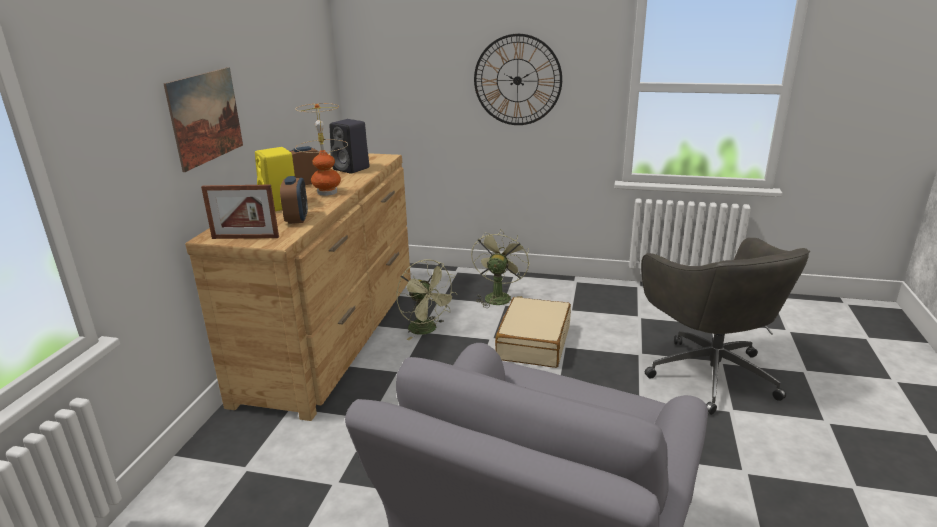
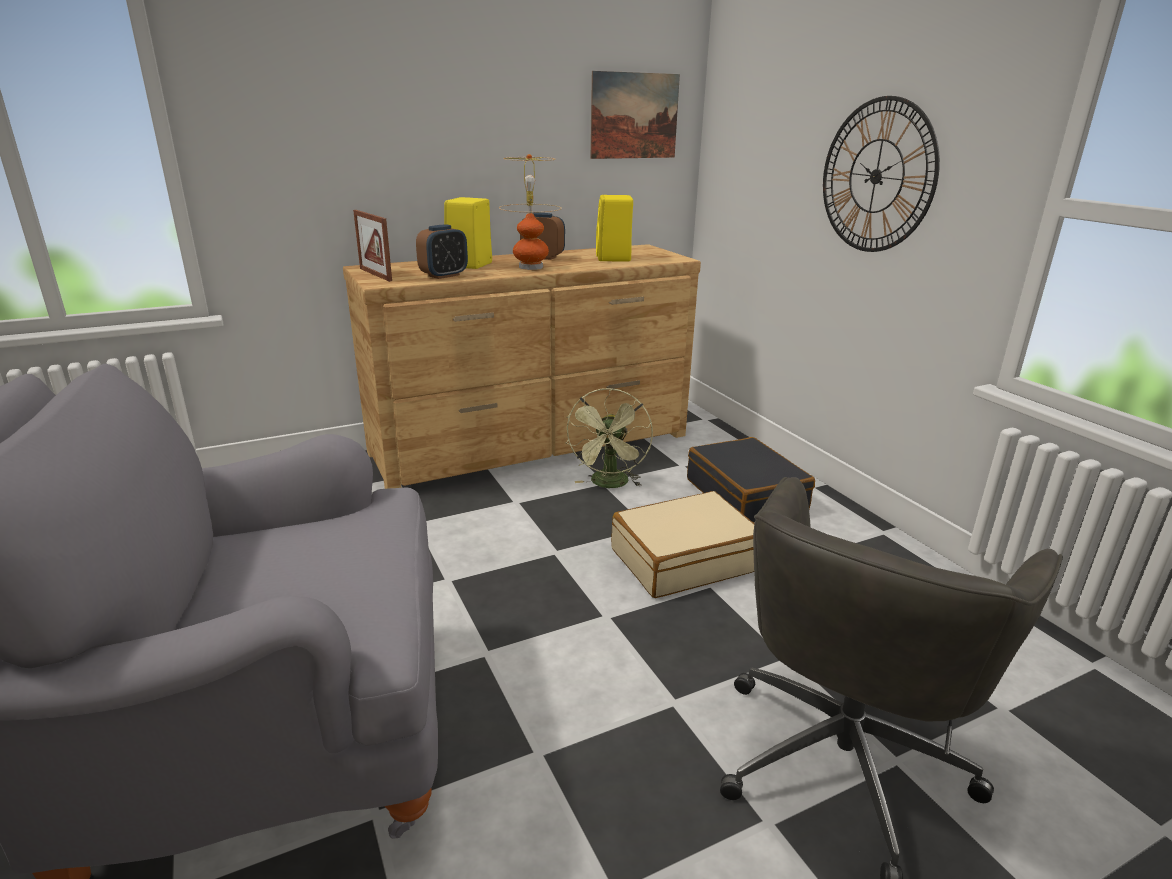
camera: 50 degrees right, 0 degrees up
(206, 117) = (411, 148): picture -> picture (634, 116)
(352, 169) = (614, 258): black speaker -> yellow speaker
(498, 296) = (746, 495): green fan -> black suitcase

